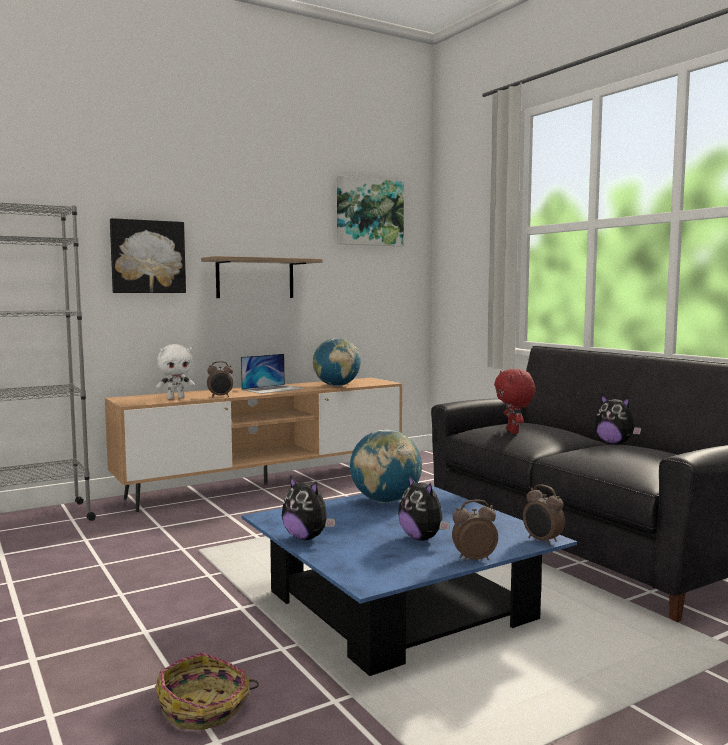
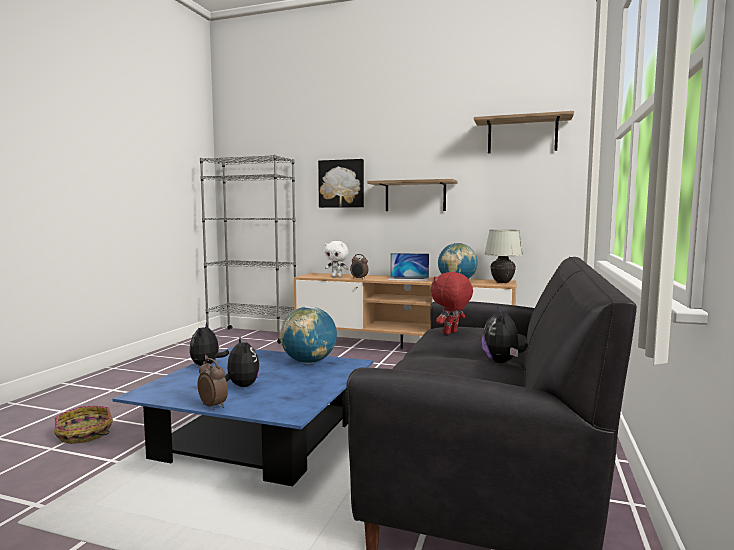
camera: 50 degrees right, 0 degrees up
(369, 212) = (522, 136): picture -> shelf
(376, 381) = (502, 283): none -> white table lamp
(422, 538) = (241, 386): plush toy -> plush toy turned 135 degrees clockwise
(542, 541) = (282, 415): alarm clock -> none

